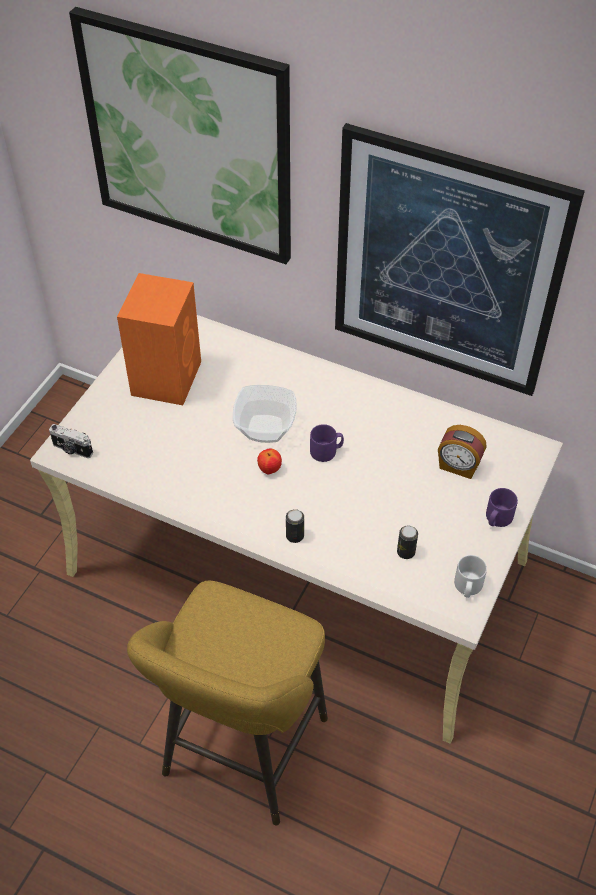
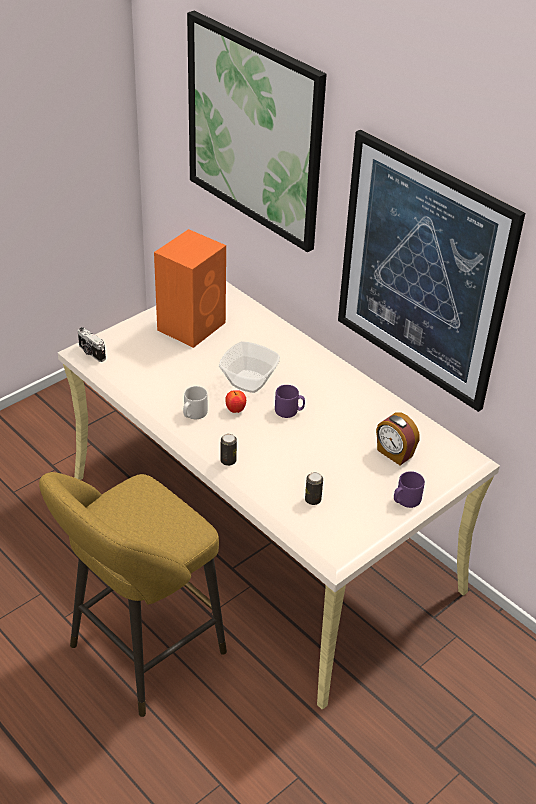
camera: 20 degrees right, 10 degrees down
(467, 587) = (350, 540): grey mug -> grey mug (193, 414)

